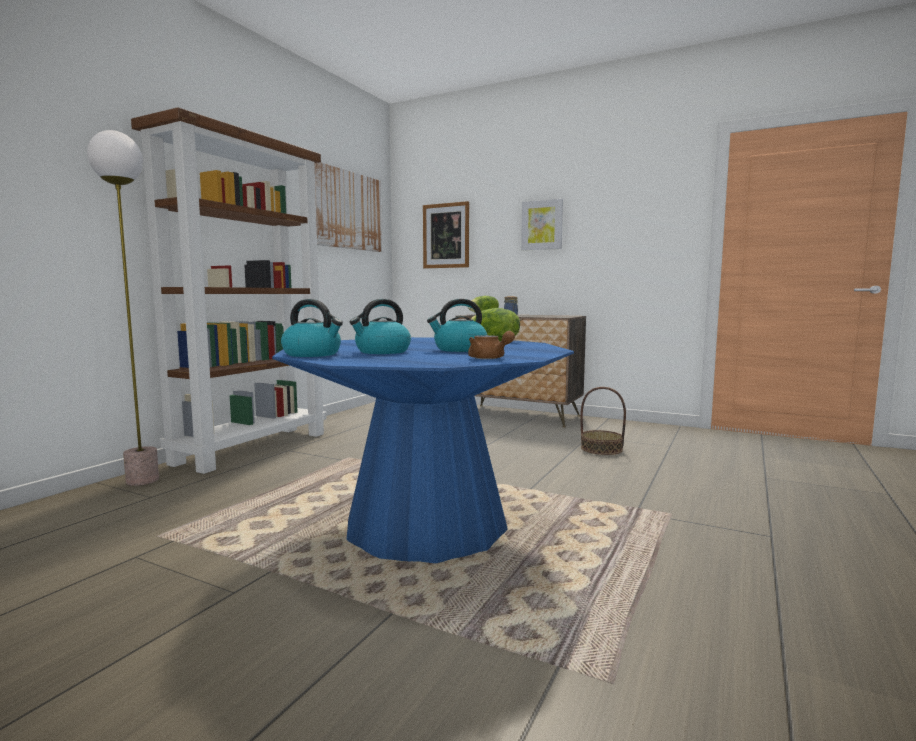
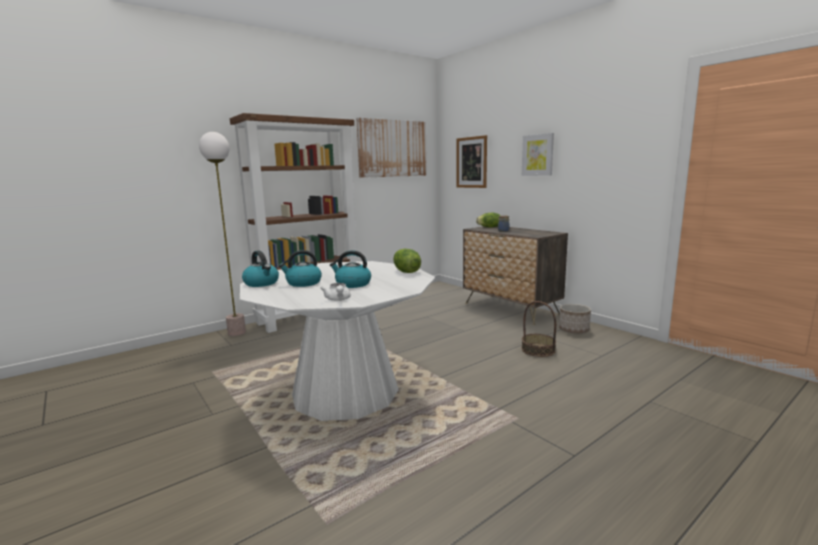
camera: 25 degrees right, 5 degrees up
(426, 525) = (345, 392): blue dining table -> white dining table
(489, 358) = (338, 300): brown teapot -> white teapot
(612, 427) = (574, 330): none -> planter

